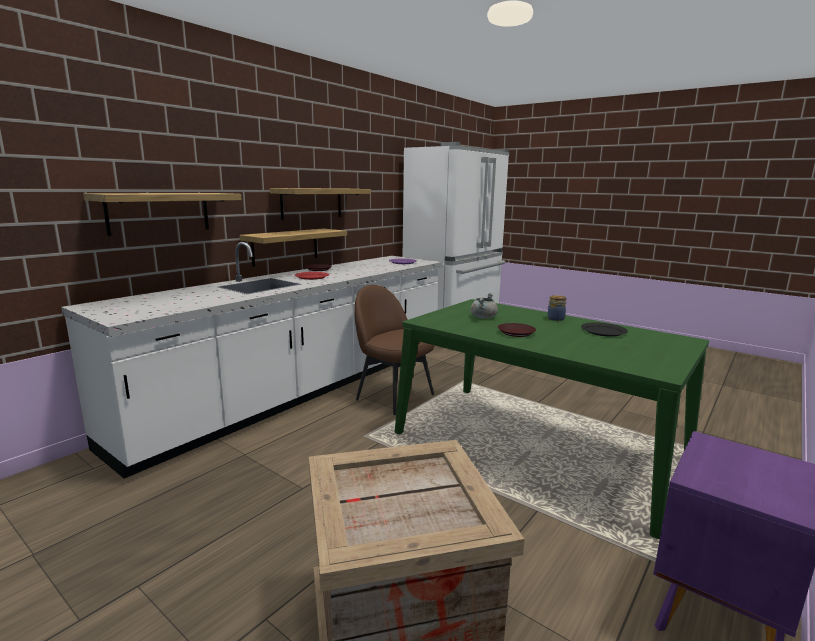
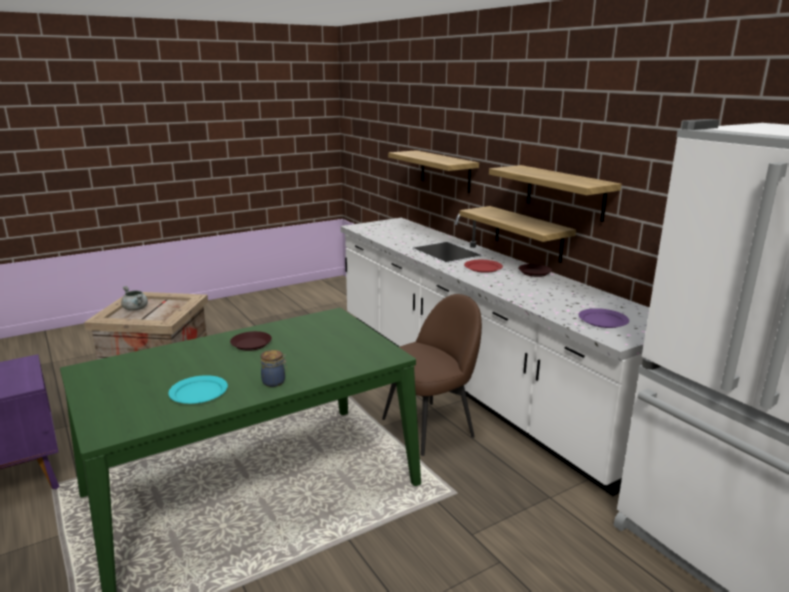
camera: 110 degrees right, 5 degrees up
(483, 317) = (320, 343): grey cooking pot -> grey cooking pot (136, 309)
(603, 331) = (198, 392): black plate -> turquoise plate

